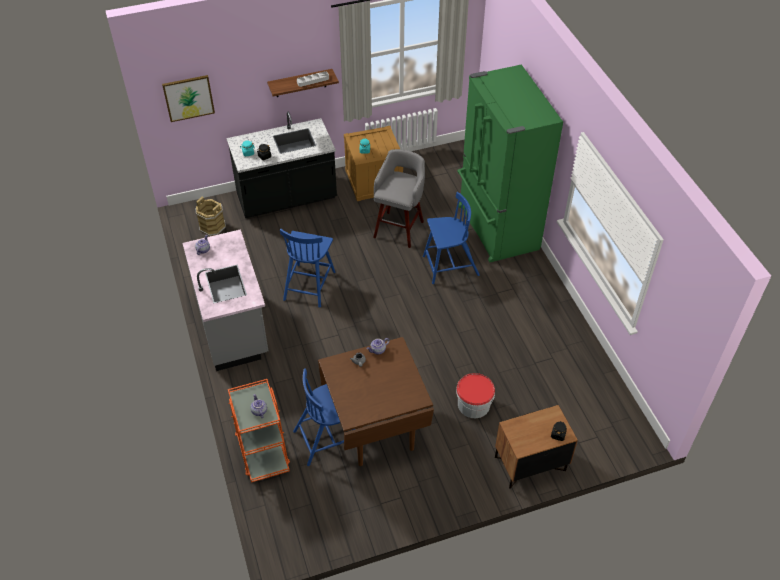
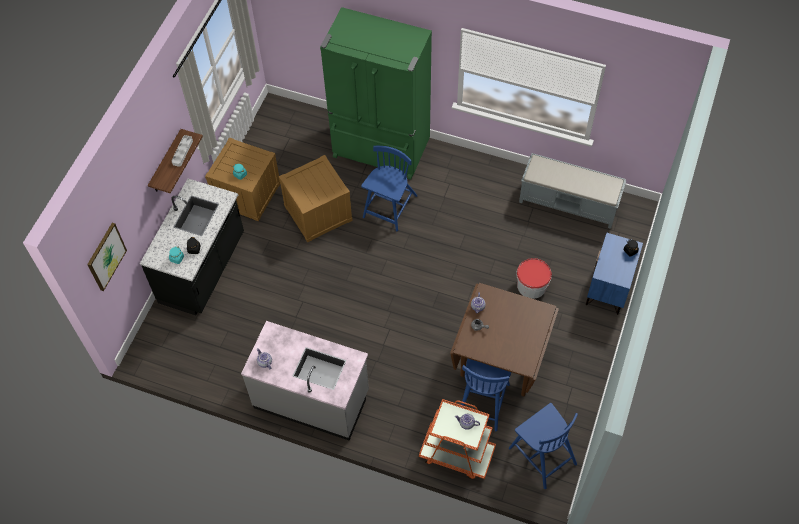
camera: 50 degrees left, 10 degrees up
(212, 227) = (181, 346): brown bucket -> none
(309, 284) = (318, 315): blue chair -> blue chair (541, 455)
(399, 228) = (318, 212): grey stool -> crate
(530, 464) = (609, 288): brown nightstand -> blue nightstand
(586, 381) = (569, 203): none -> grey bench

